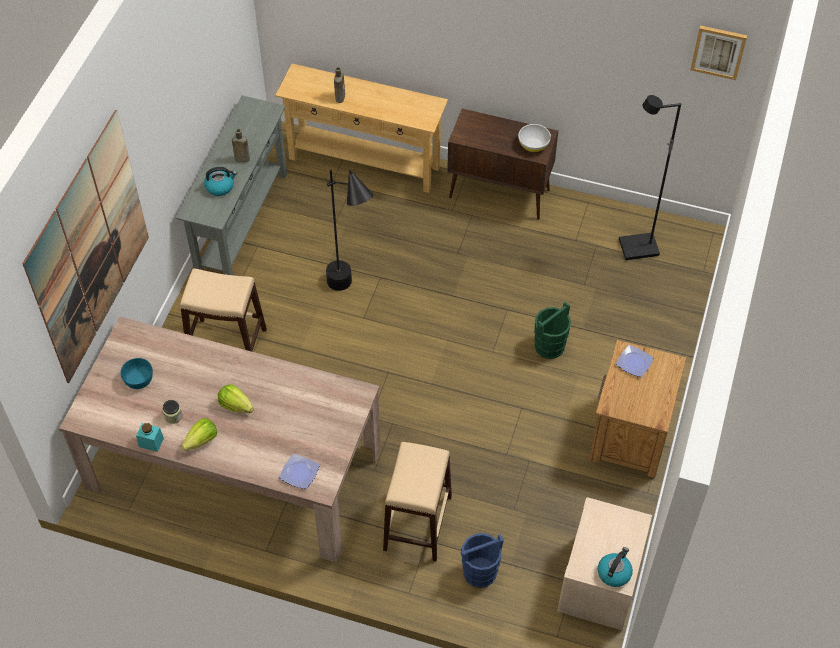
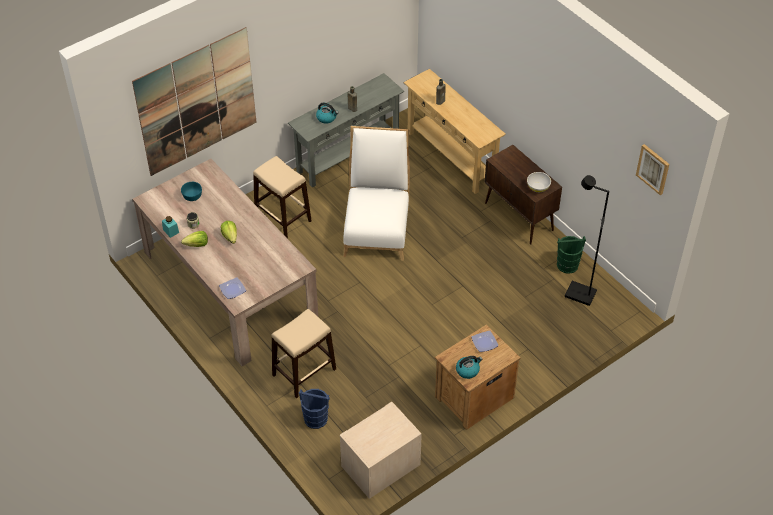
camera: 35 degrees right, 5 degrees down
(351, 294) = (377, 227): black floor lamp -> white chair
(550, 346) = (470, 320): green bucket -> green bucket (567, 265)
(614, 572) = (370, 450): kettle -> kettle (468, 370)

